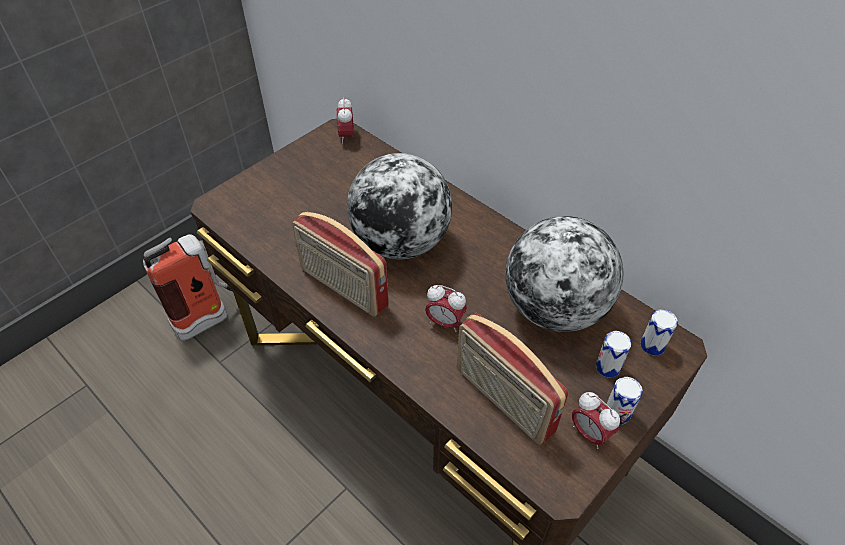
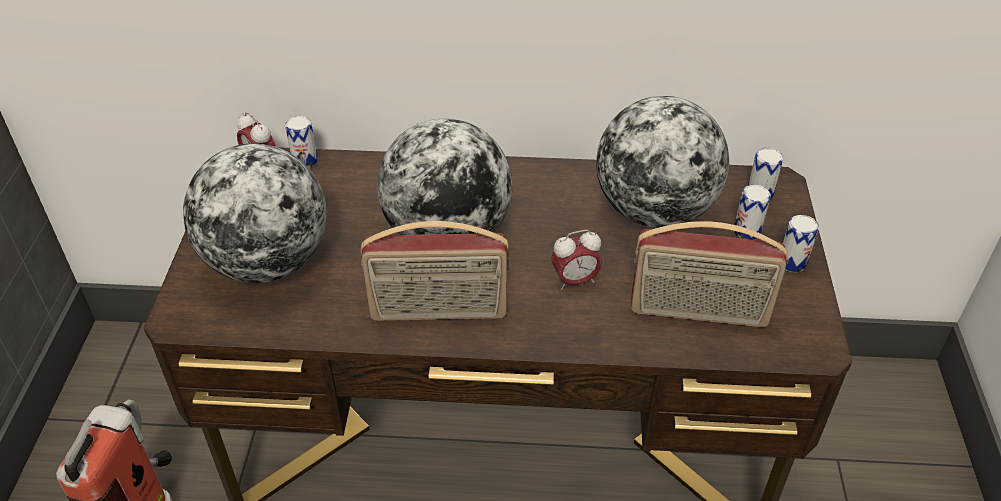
camera: 40 degrees left, 5 degrees down
(287, 199) = (268, 262): none -> globe
(372, 148) = (305, 161): none -> can
(589, 433) = (790, 292): alarm clock -> none

